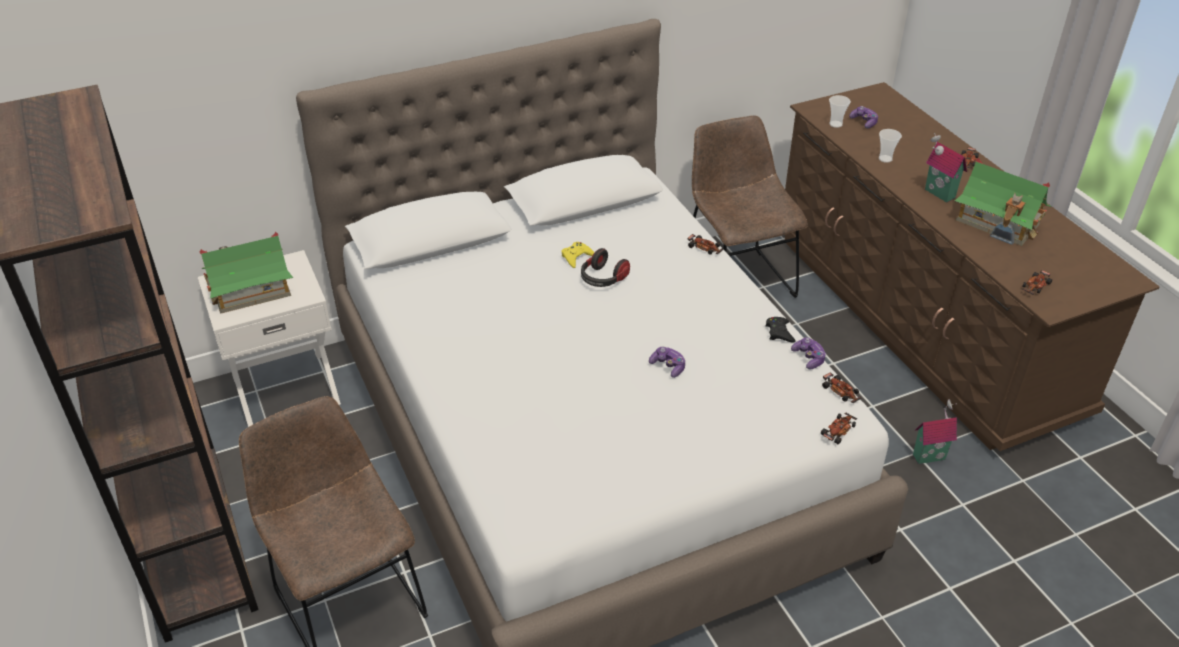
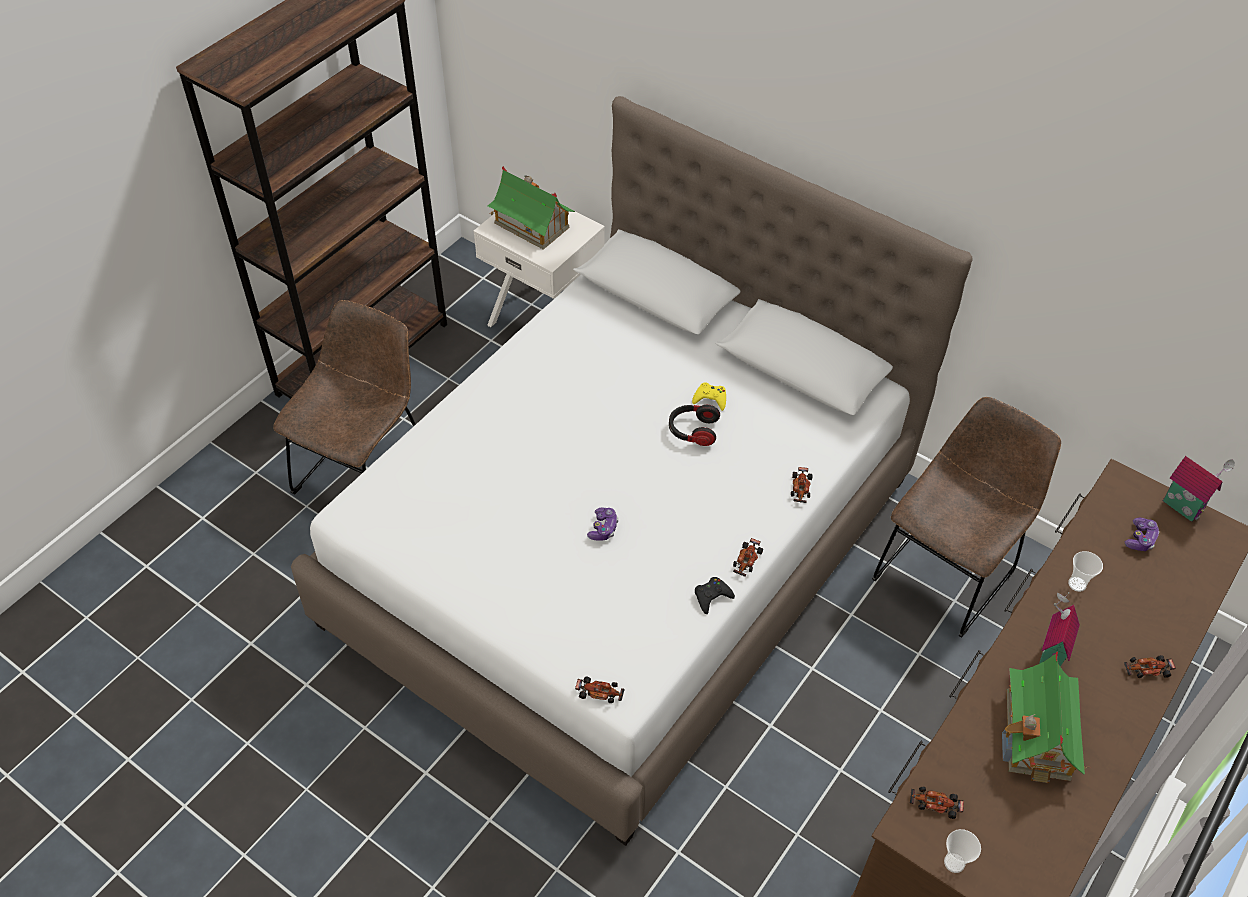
camera: 60 degrees right, 10 degrees up
(808, 358) = (690, 634): game controller -> none
(835, 124) = (1108, 514): cup -> cup (954, 862)
(840, 392) = (656, 677): toy car -> toy car (746, 560)
(928, 455) = (801, 848): toy house -> toy house (1183, 506)

